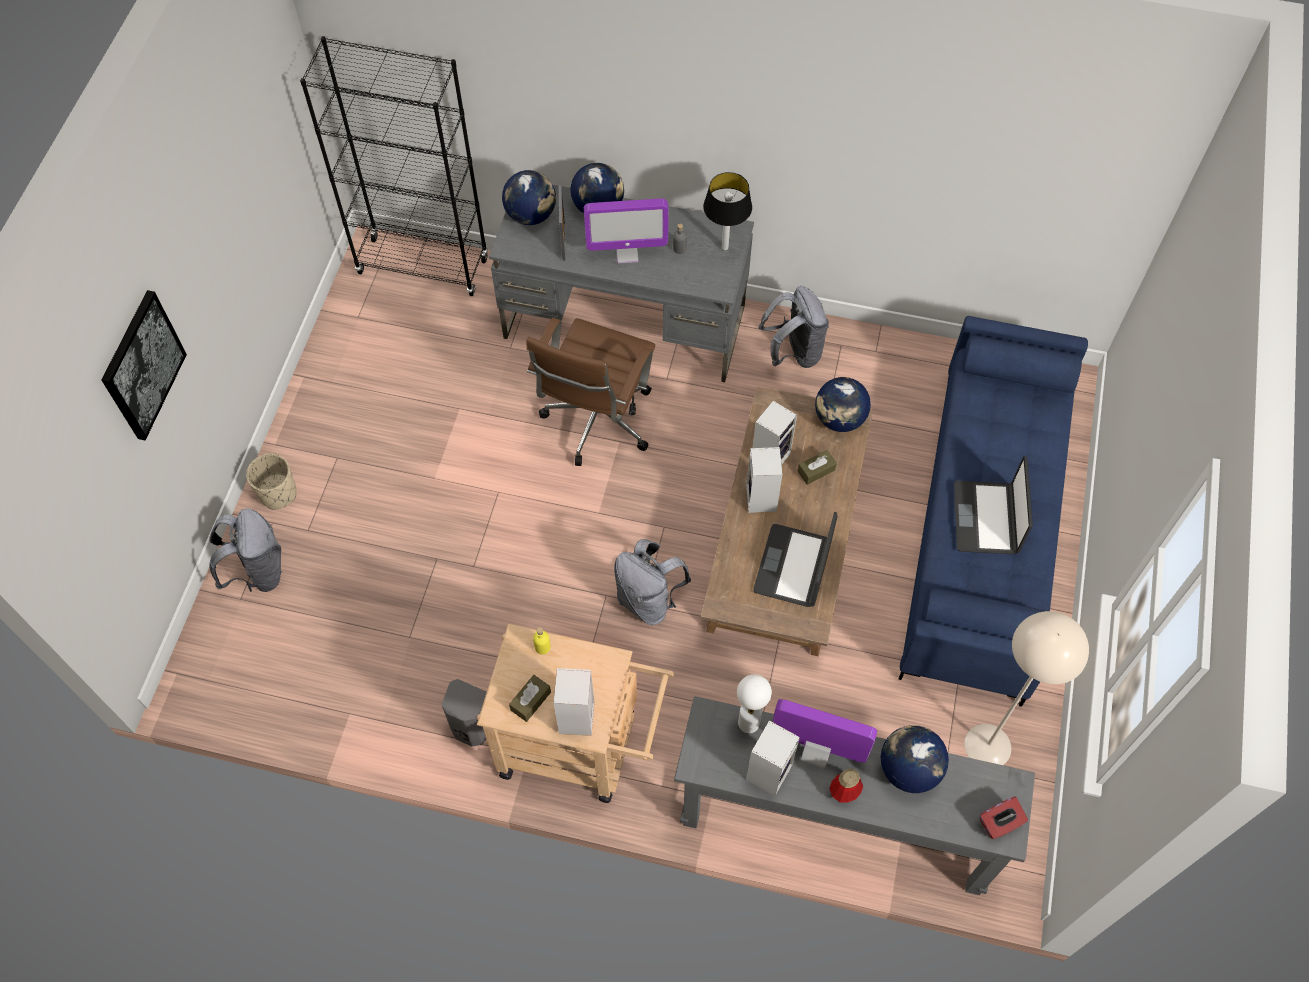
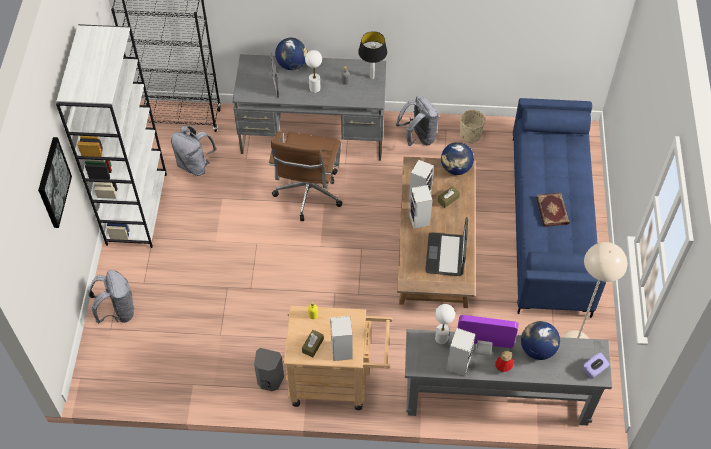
camera: 10 degrees left, 5 degrees down
(278, 493) = (120, 264): beige planter -> beige planter (470, 135)
(322, 404) = (136, 208): none -> white bookcase
(531, 215) = (252, 74): globe -> none
(627, 253) = (315, 88): monitor -> white table lamp
(648, 600) = (361, 291): grey backpack -> grey backpack (195, 165)
(986, 518) = (553, 210): laptop -> book
(1000, 823) = (594, 369): red tissue box -> purple tissue box

